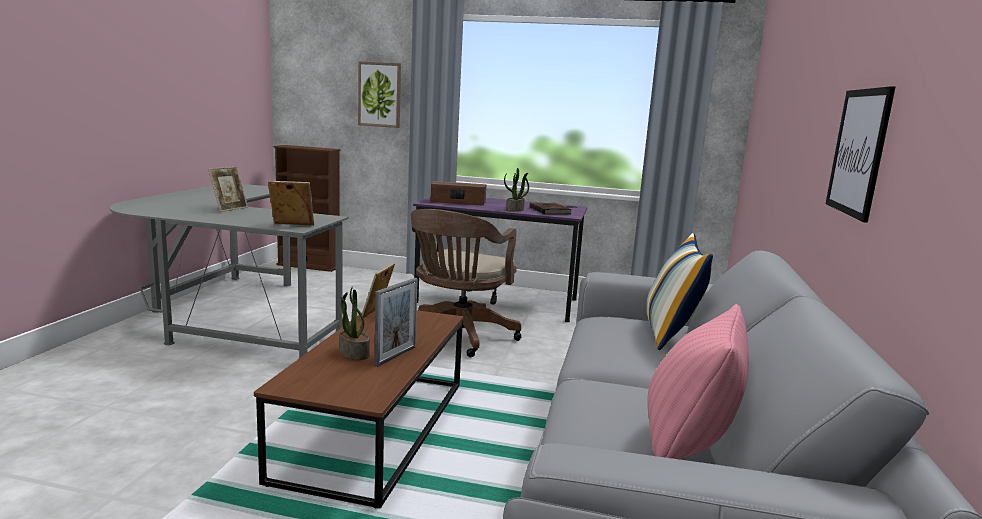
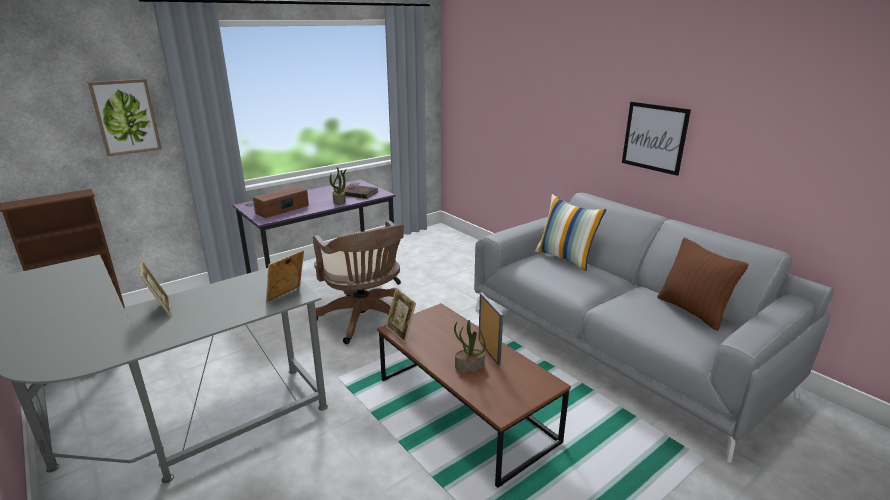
camera: 50 degrees left, 10 degrees up
(687, 443) = (692, 311): pink pillow -> brown pillow

